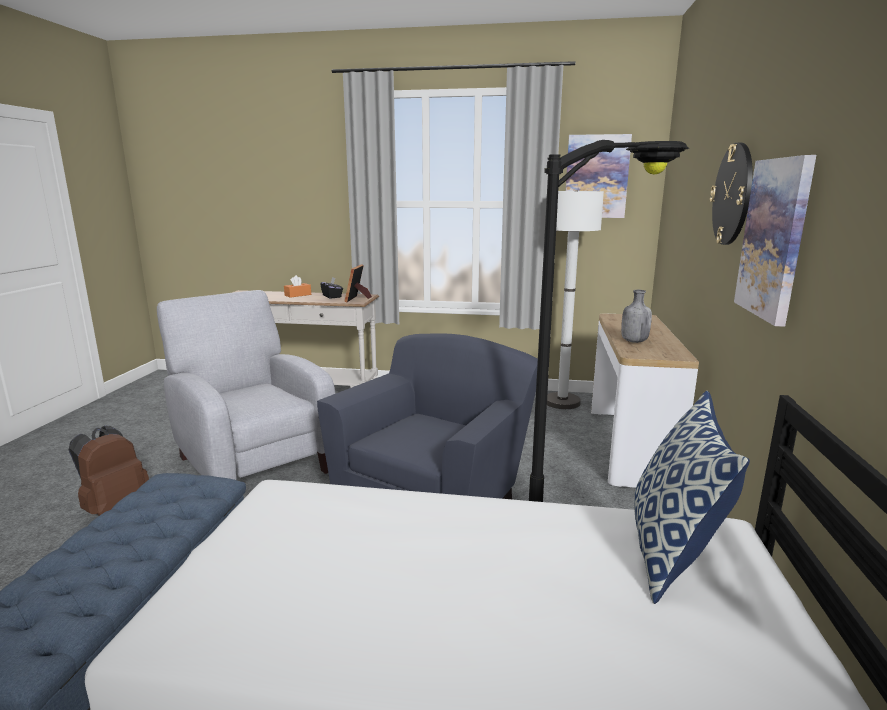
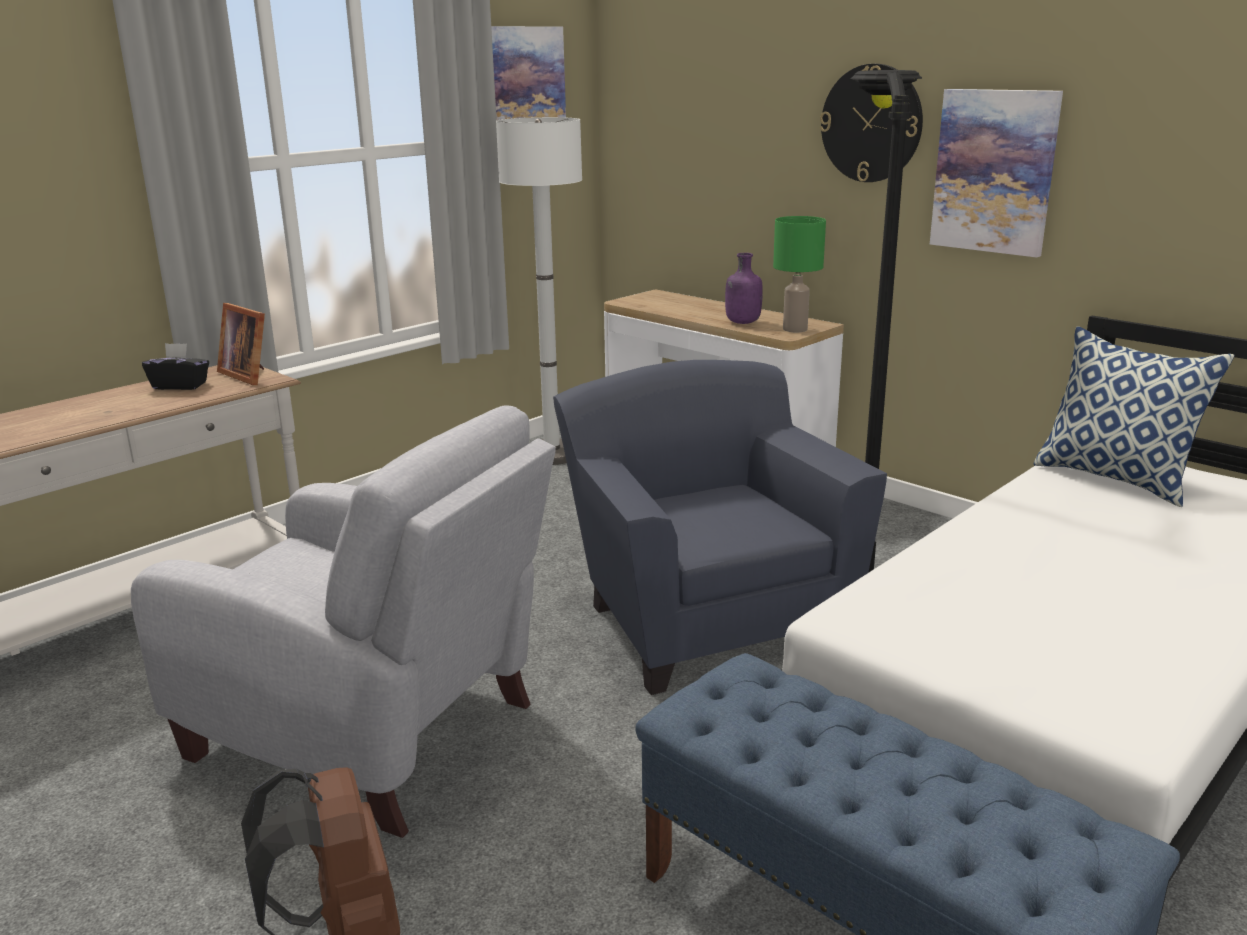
camera: 55 degrees left, 5 degrees up
(252, 461) = (372, 734): grey armchair -> grey armchair turned 150 degrees counterclockwise
(298, 295) = (94, 404): orange tissue box -> none
(633, 341) = (742, 322): grey bottle -> purple bottle
(651, 353) = (795, 329): none -> green table lamp

